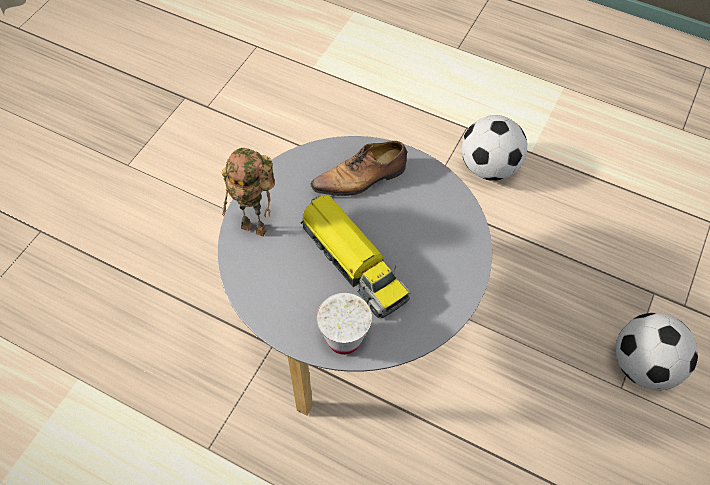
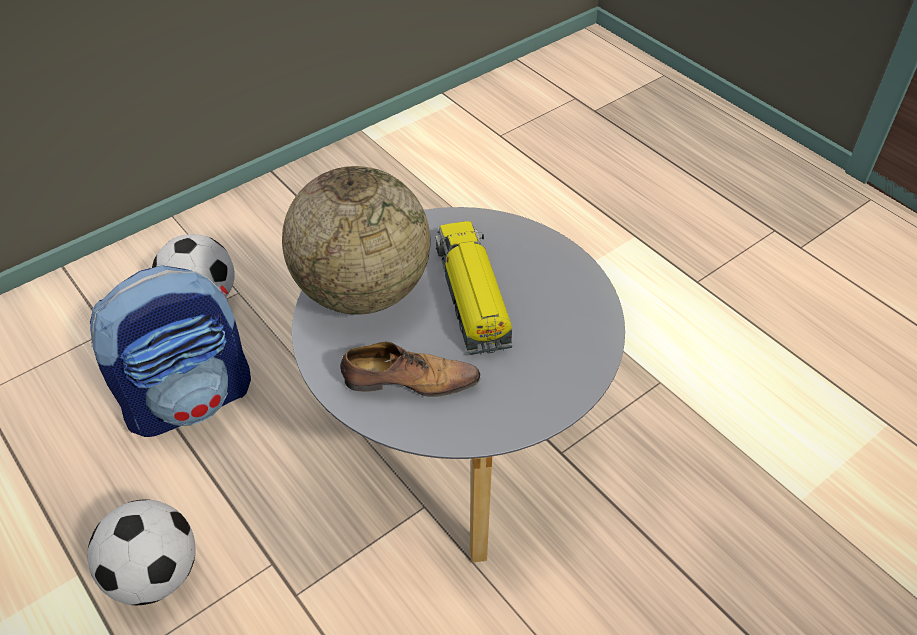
camera: 155 degrees left, 10 degrees down
(257, 227) = (564, 368): toy robot -> none
(344, 339) = (517, 238): white cup -> none
(440, 235) = (362, 291): none -> globe
(569, 277) = (191, 398): none -> backpack

